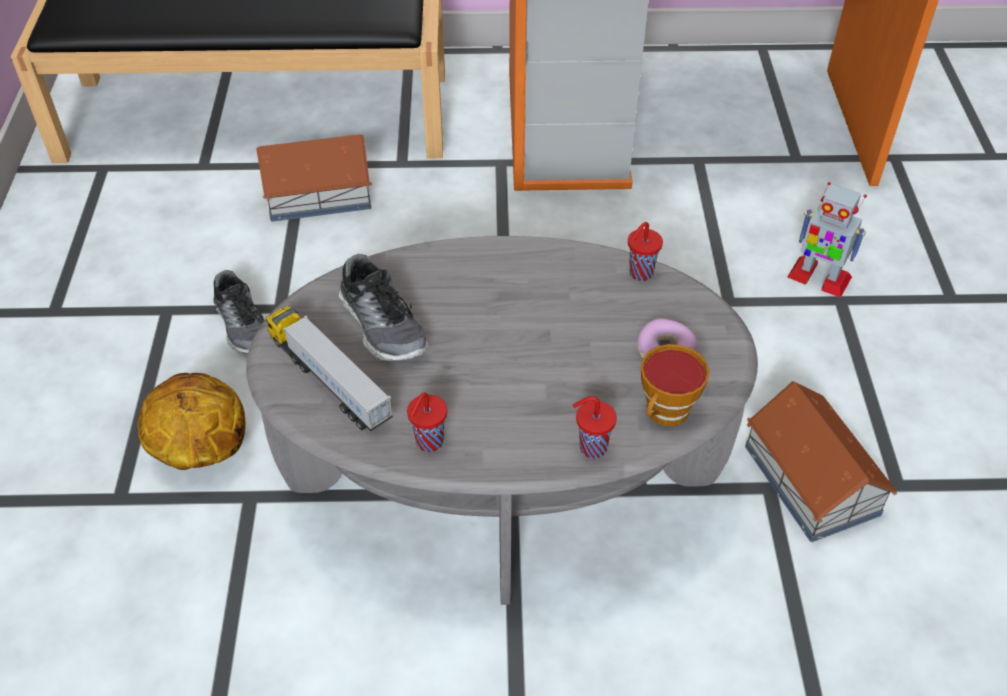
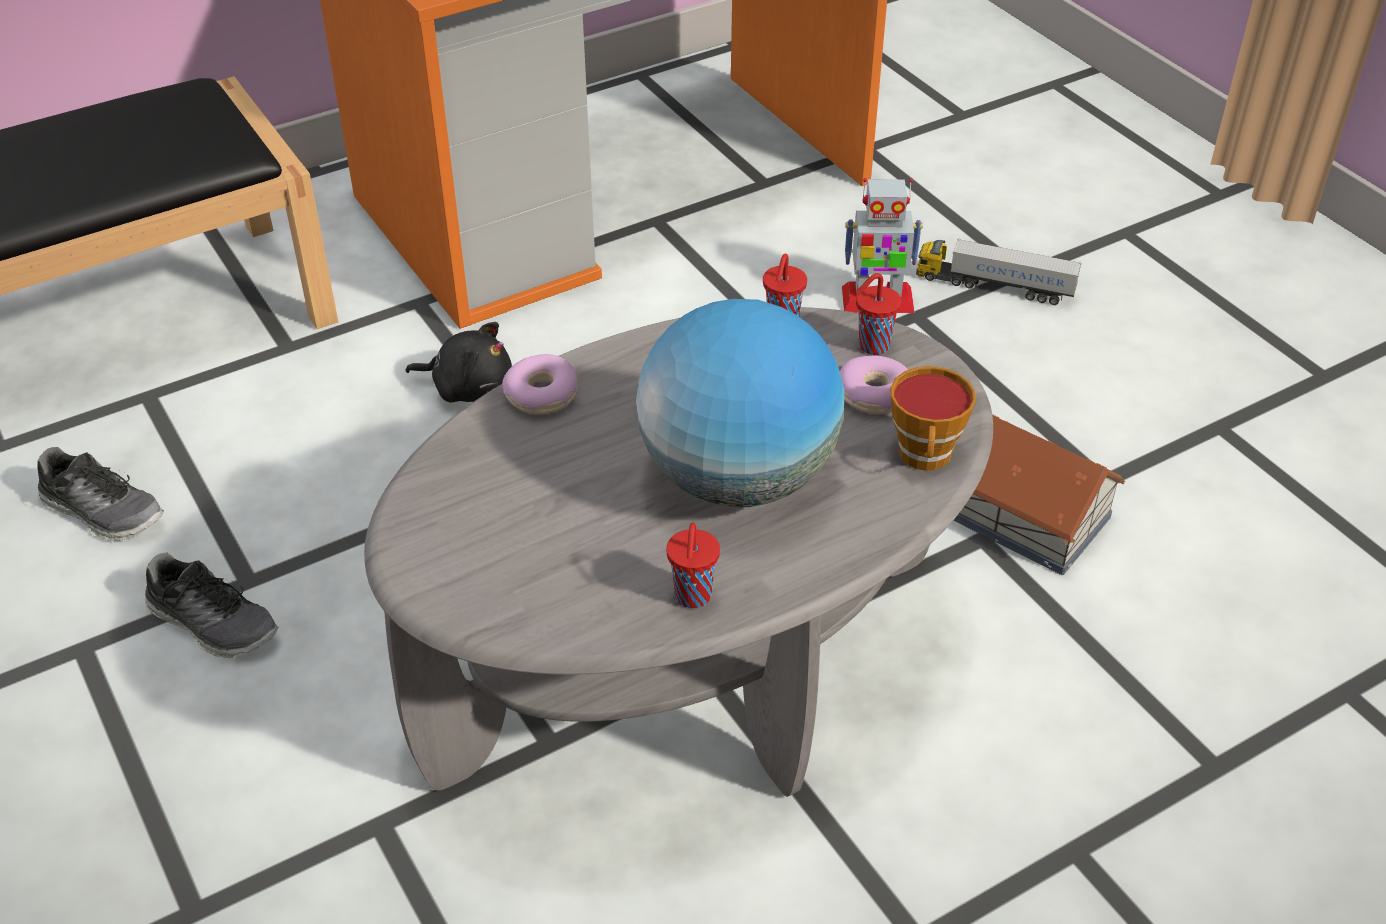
camera: 30 degrees left, 5 degrees down
(201, 452) = (269, 801): basketball -> none
(317, 193) = (196, 423): toy house -> none
(329, 381) = (514, 581): toy truck -> toy truck (994, 286)
(383, 326) = (530, 494): shoe -> shoe (103, 512)
(442, 260) = (542, 395): none -> donut
(492, 233) = (468, 387): none -> black plush toy
(523, 373) = (738, 478): none -> globe
(591, 448) = (877, 524): red cup -> red cup (872, 346)

